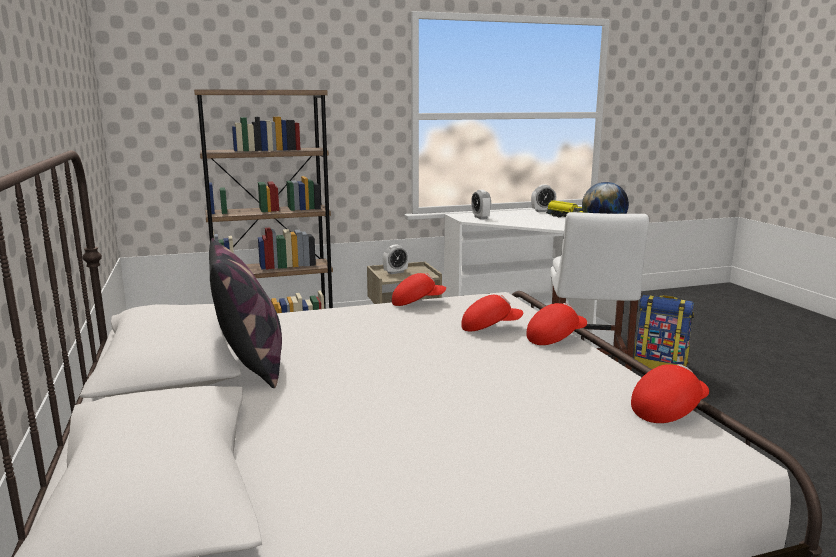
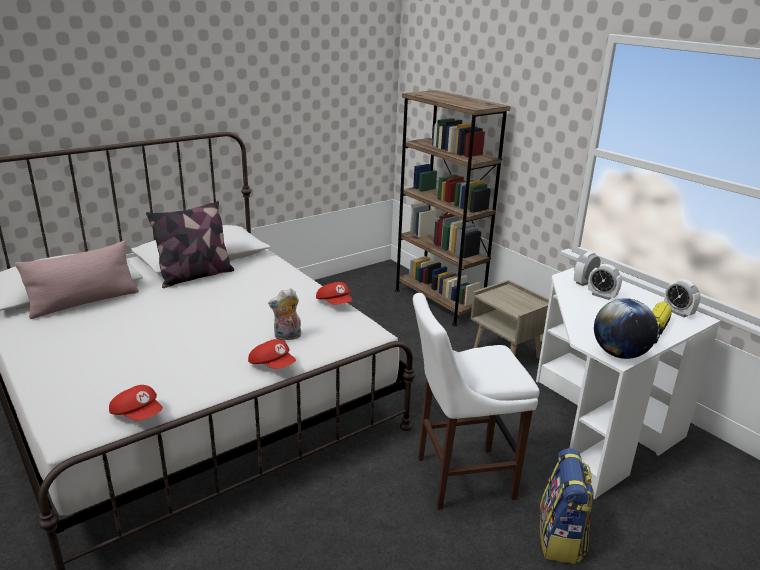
camera: 70 degrees right, 10 degrees up
(267, 457) = (84, 302): none -> pink pillow
(395, 272) = (510, 296): alarm clock -> alarm clock (602, 295)
(490, 327) = (287, 337): red cap -> plush toy

